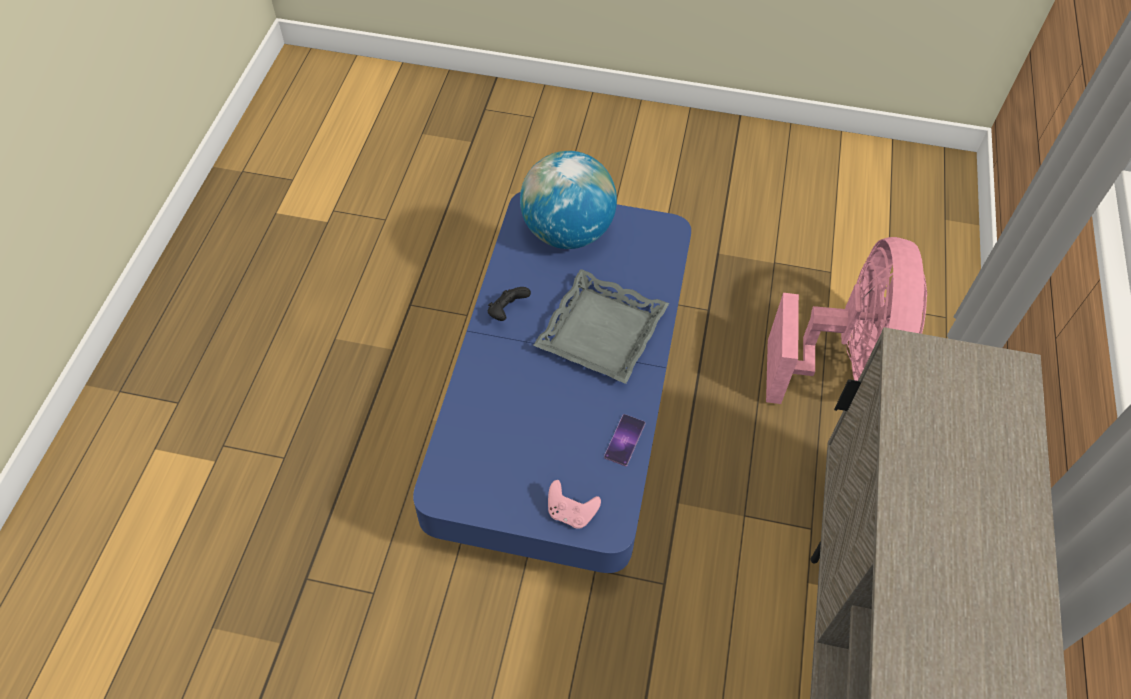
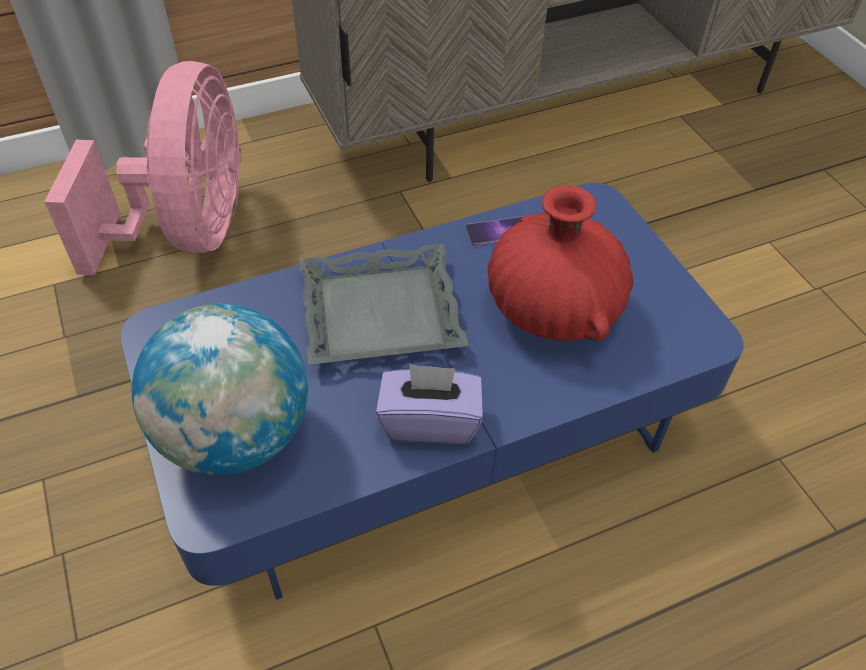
camera: 125 degrees left, 5 degrees down
(507, 312) = (430, 421): black game controller -> purple tissue box
(533, 422) = (552, 309): none -> red vase
(571, 513) = (613, 231): pink game controller -> none
(843, 363) = (190, 231): pink fan -> pink fan turned 120 degrees clockwise

